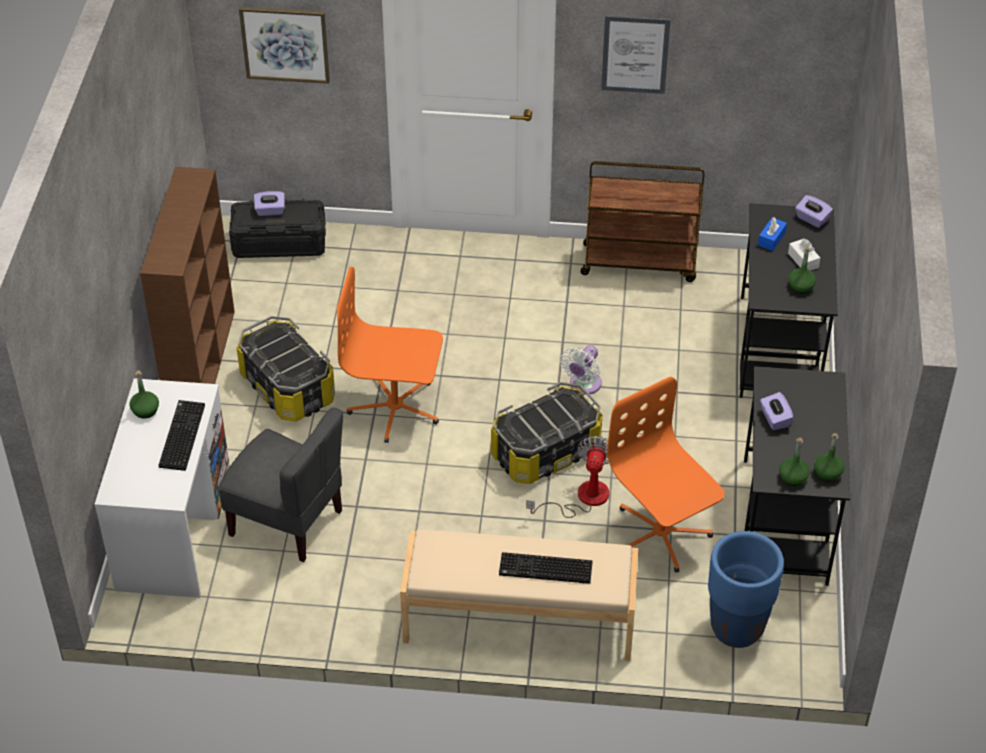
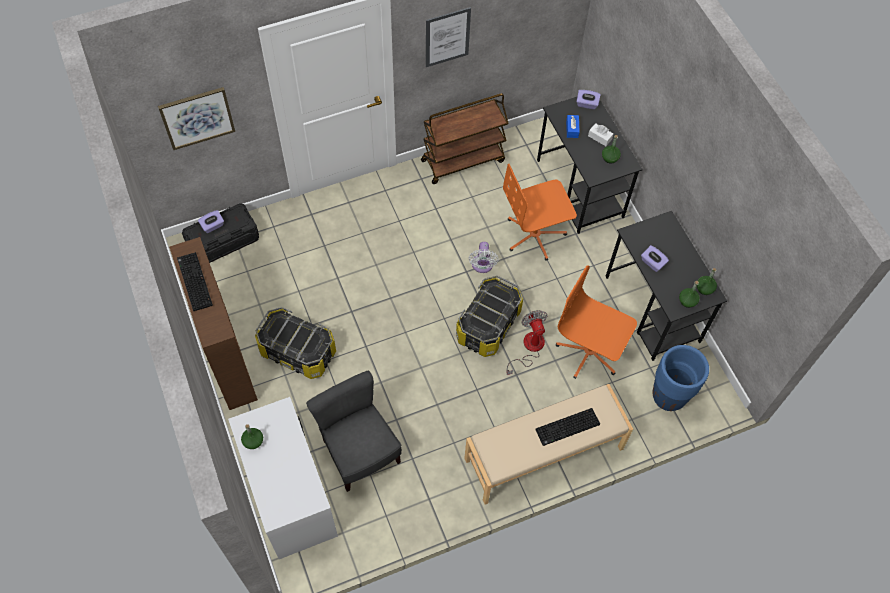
camera: 30 degrees left, 15 degrees up
(181, 435) = (290, 449): keyboard -> keyboard (193, 281)
(287, 522) = (359, 452): grey chair -> grey chair turned 120 degrees counterclockwise
(395, 408) = (377, 335): orange office chair -> orange office chair (535, 235)

